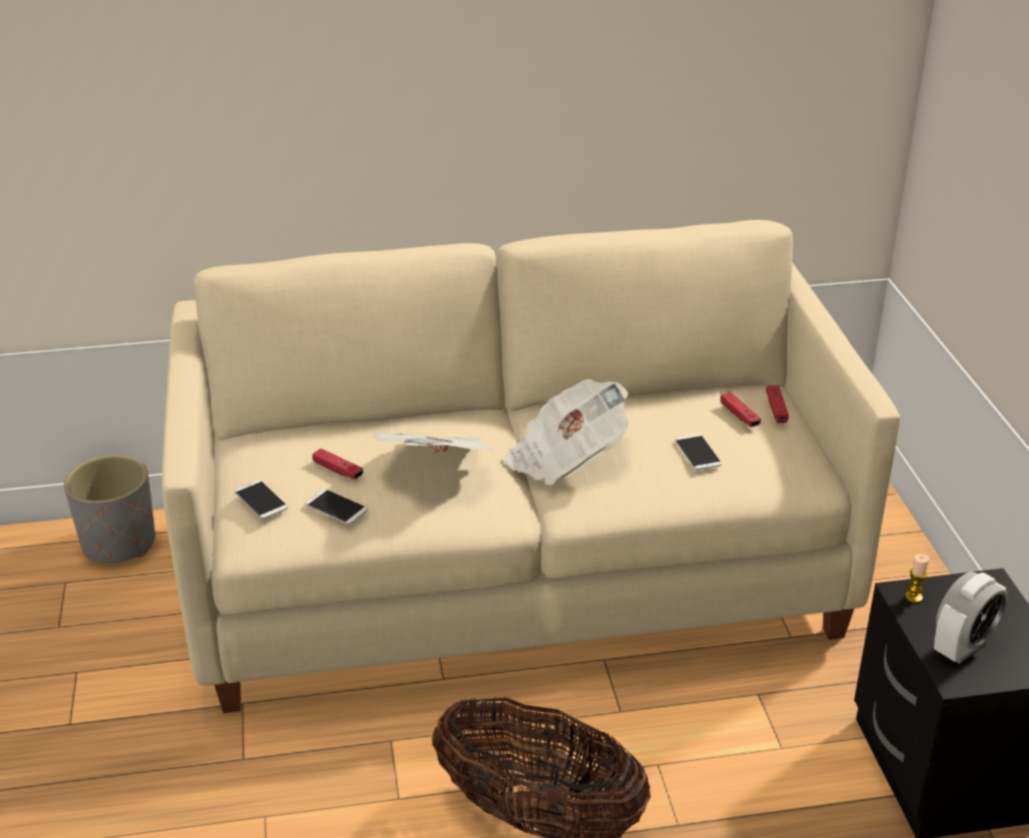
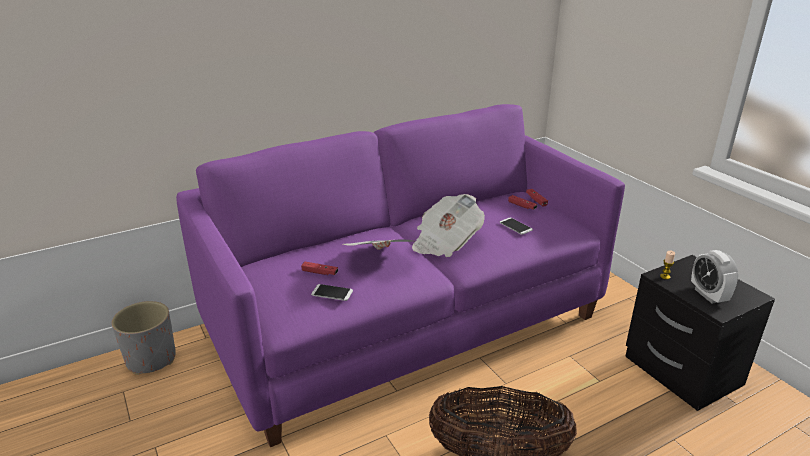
camera: 20 degrees left, 5 degrees down
(261, 500) = (280, 298): phone -> none
(514, 574) = (404, 323): beige sofa -> purple sofa
(963, 647) = (708, 295): alarm clock -> alarm clock turned 135 degrees clockwise

